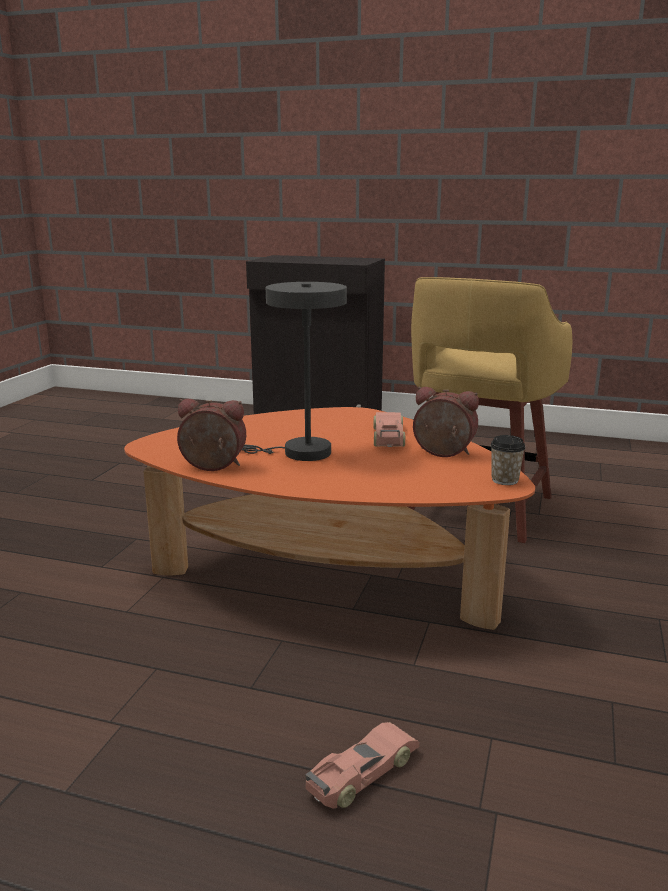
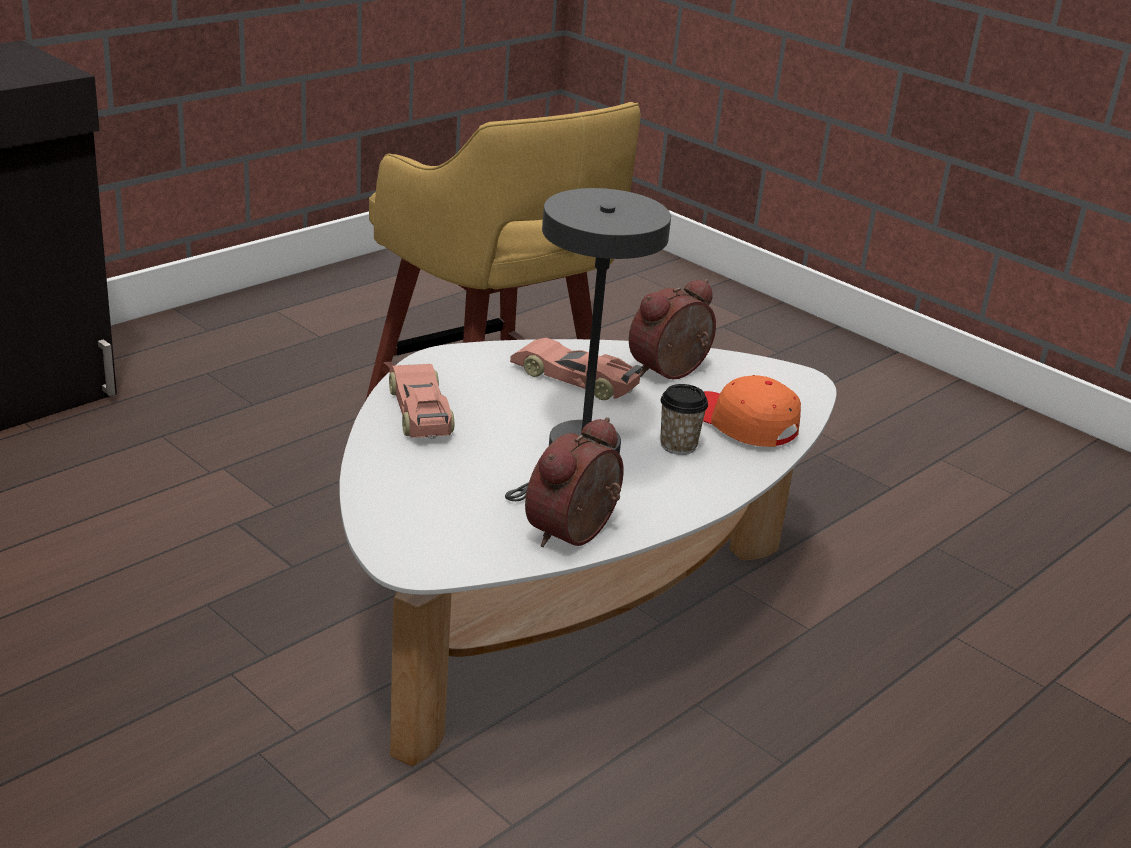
camera: 65 degrees left, 10 degrees up
(327, 575) = (563, 610): orange coffee table -> white coffee table
(362, 773) = (973, 736): toy car -> toy car (420, 411)
(408, 480) = (741, 423): none -> orange cap
(505, 480) = (785, 375): cup -> cup (678, 445)

